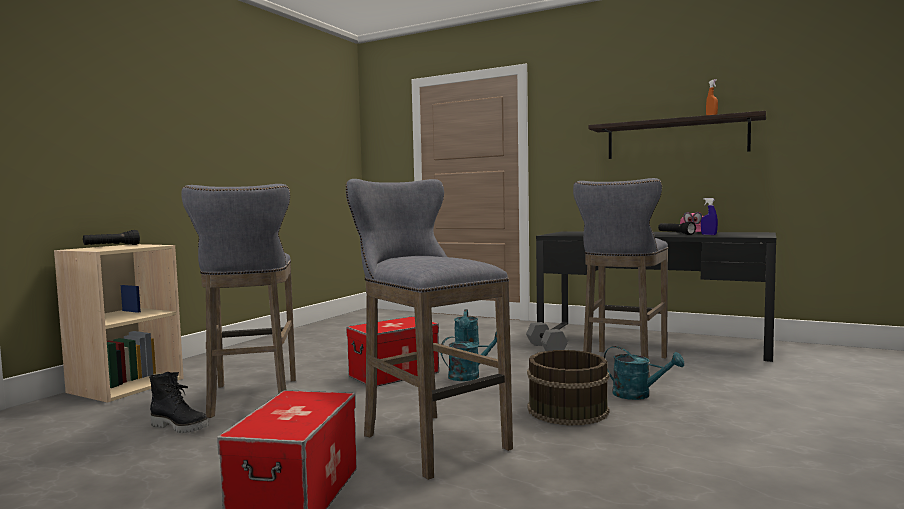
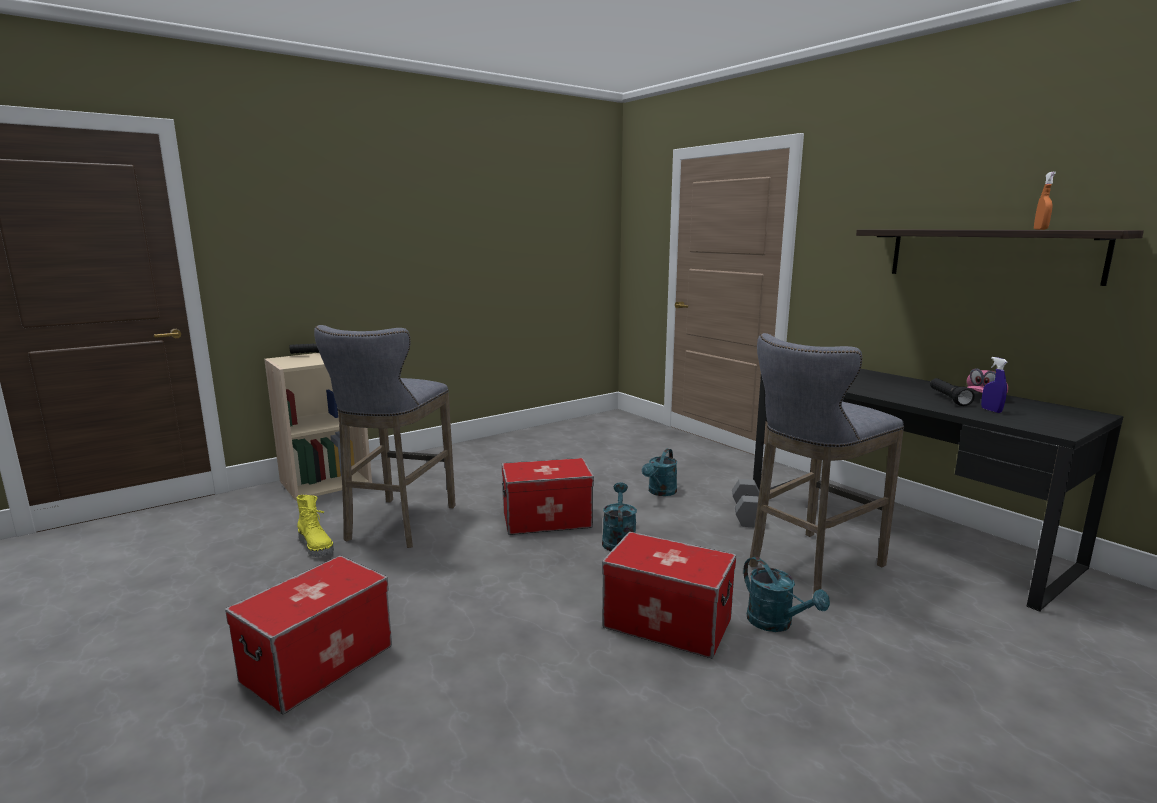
camera: 25 degrees right, 10 degrees up
(181, 427) = (317, 546): black boot -> yellow boot
(428, 440) = (486, 627): grey stool -> none
(470, 375) = (618, 540): turquoise watering can -> turquoise watering can turned 90 degrees counterclockwise
(566, 410) = (666, 623): brown bucket -> storage box

